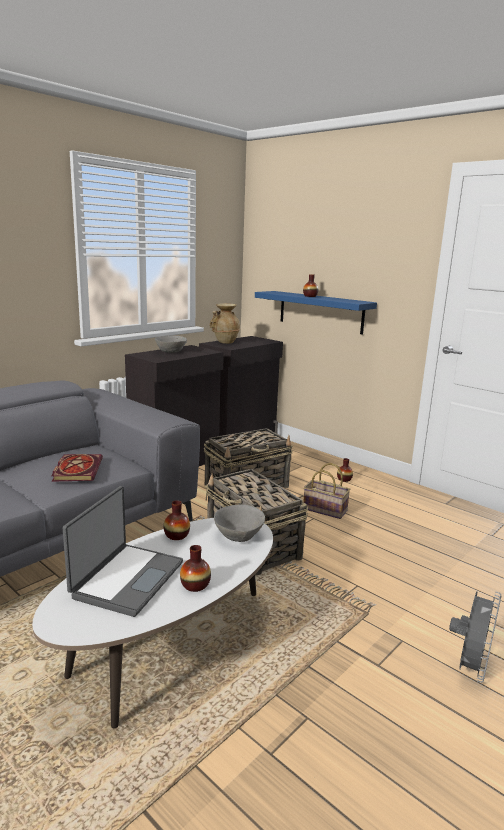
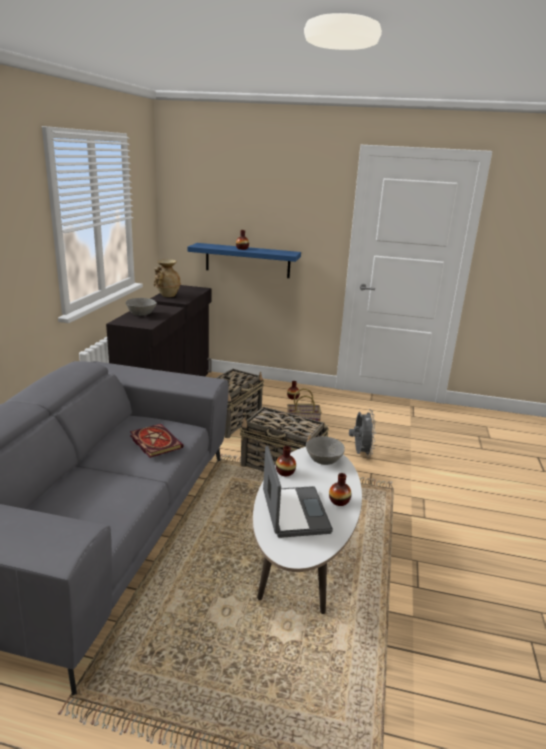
camera: 30 degrees left, 5 degrees up
(469, 667) = (466, 501): grey fan -> grey fan (360, 453)

